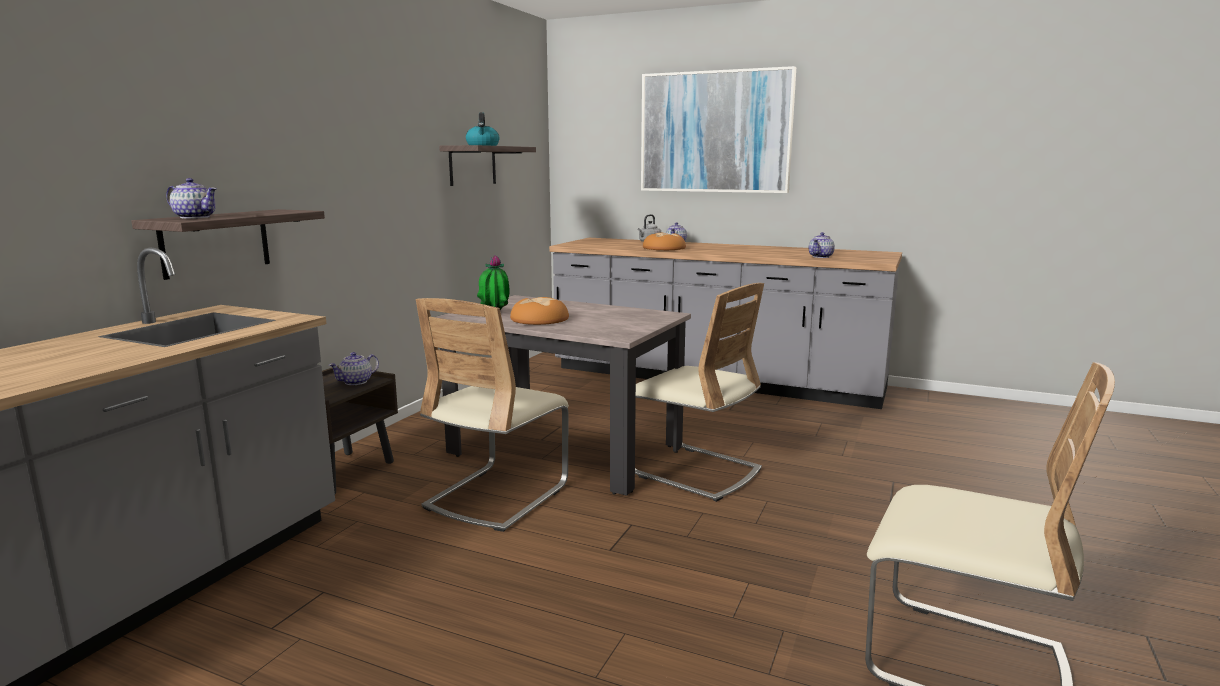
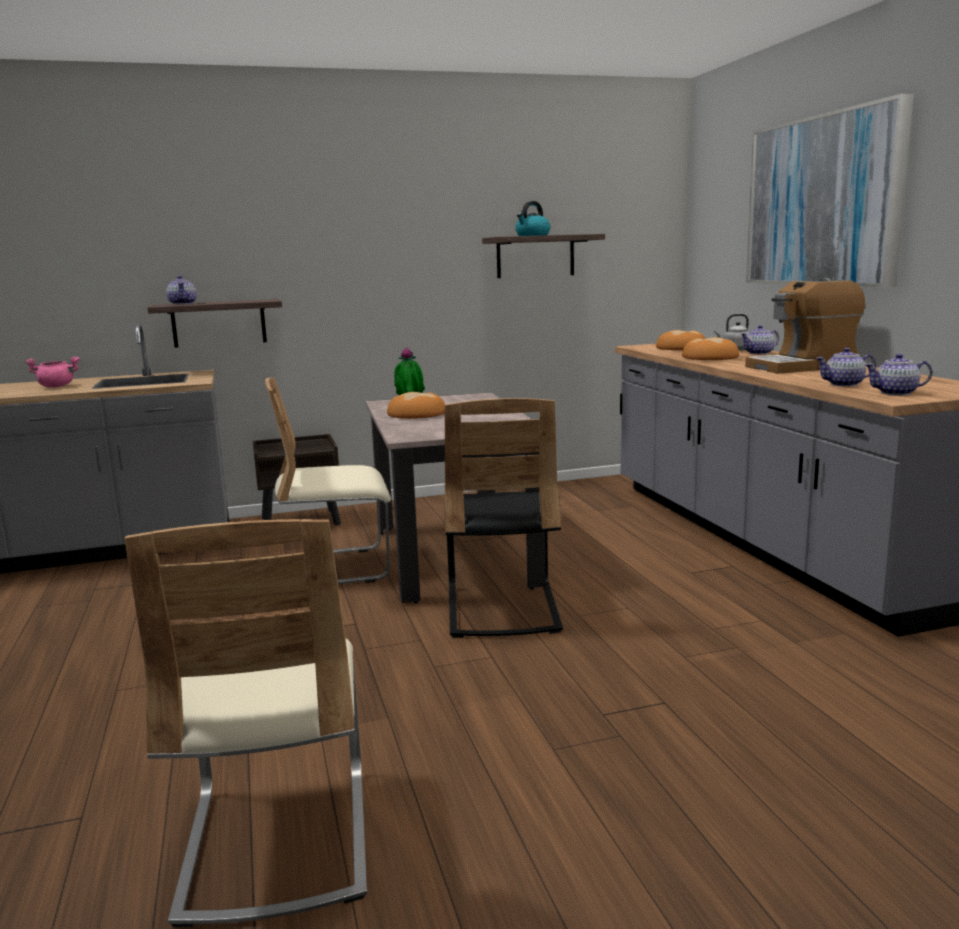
camera: 50 degrees right, 0 degrees up
(76, 354) = (57, 386): none -> pink cooking pot
(356, 382) = (311, 447): teapot -> teapot (896, 393)
(607, 243) = (681, 348): none -> bread
(694, 471) = (502, 609): beige chair -> black chair
(746, 249) = (803, 367): none -> coffee machine

